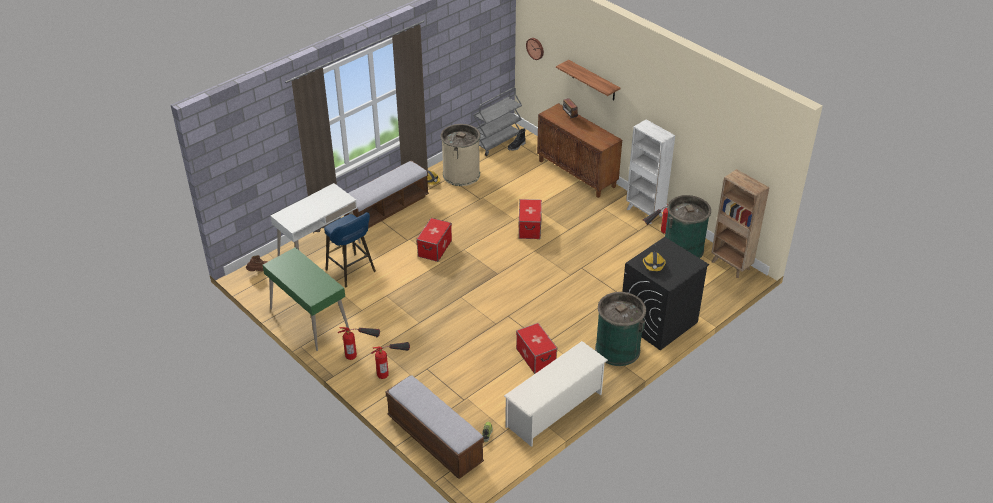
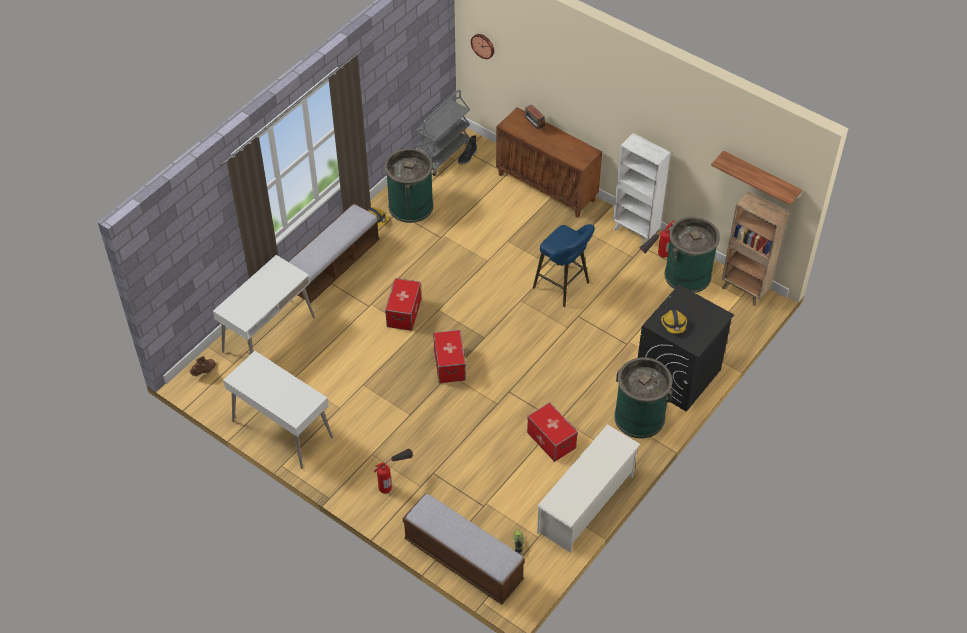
camera: 10 degrees left, 10 degrees up
(309, 320) = (282, 430): green desk -> white desk
(352, 272) = (315, 358): blue stool -> blue stool (563, 286)
(361, 353) = (353, 464): fire extinguisher -> none
(461, 174) = (411, 206): beige trash can -> green trash can
(529, 227) = (507, 270): storage box -> storage box (449, 365)
(593, 81) = (562, 86): shelf -> shelf (760, 177)

